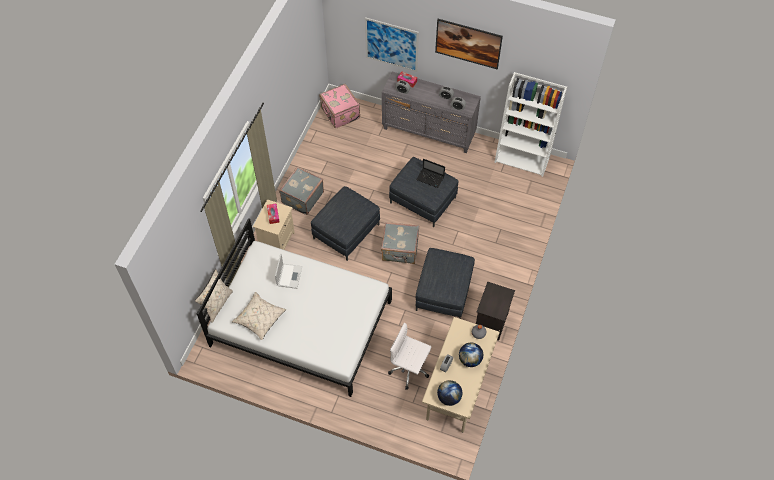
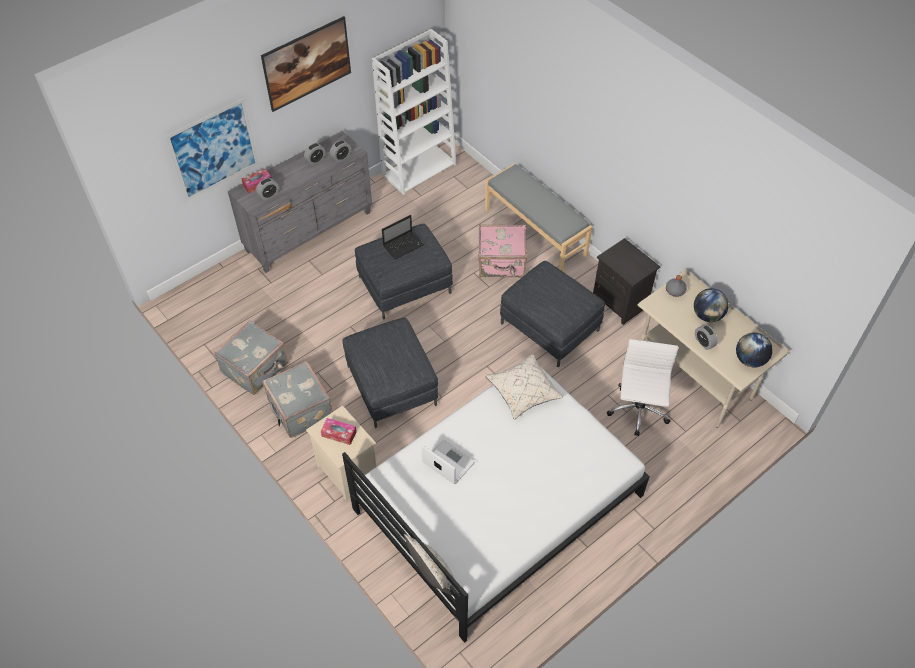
camera: 60 degrees left, 5 degrees down
(259, 318) = (493, 532): beige pillow -> beige pillow (523, 391)
(340, 114) = (201, 306): pink suitcase -> pink suitcase (502, 263)
(400, 250) = (461, 342): grey suitcase -> grey suitcase (256, 369)
(410, 369) = (638, 412): white office chair -> white office chair turned 135 degrees clockwise
(517, 248) = (535, 231): none -> grey bench

